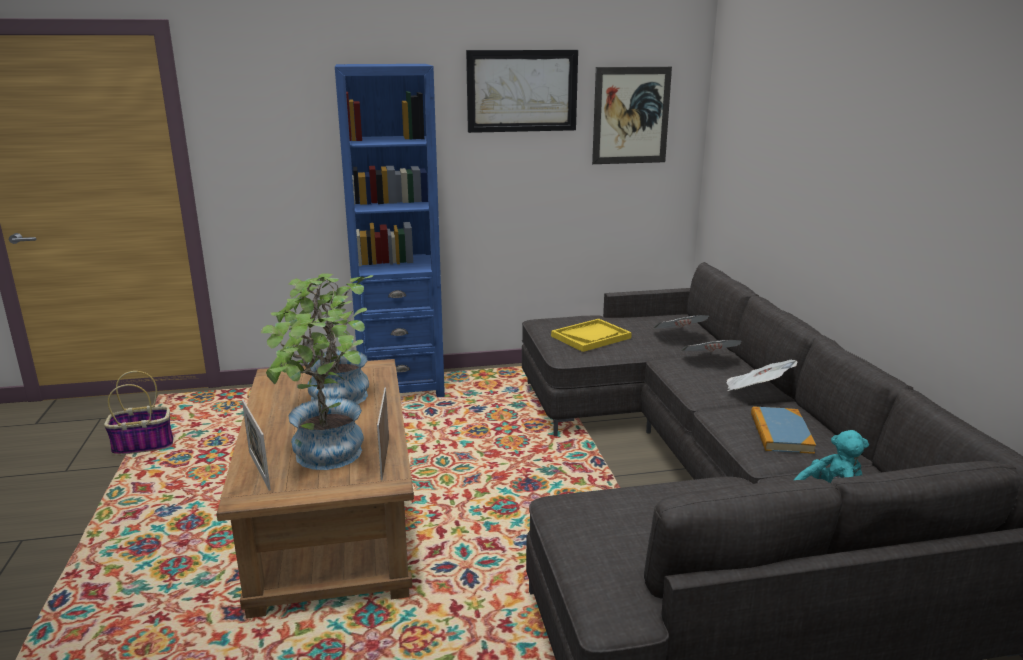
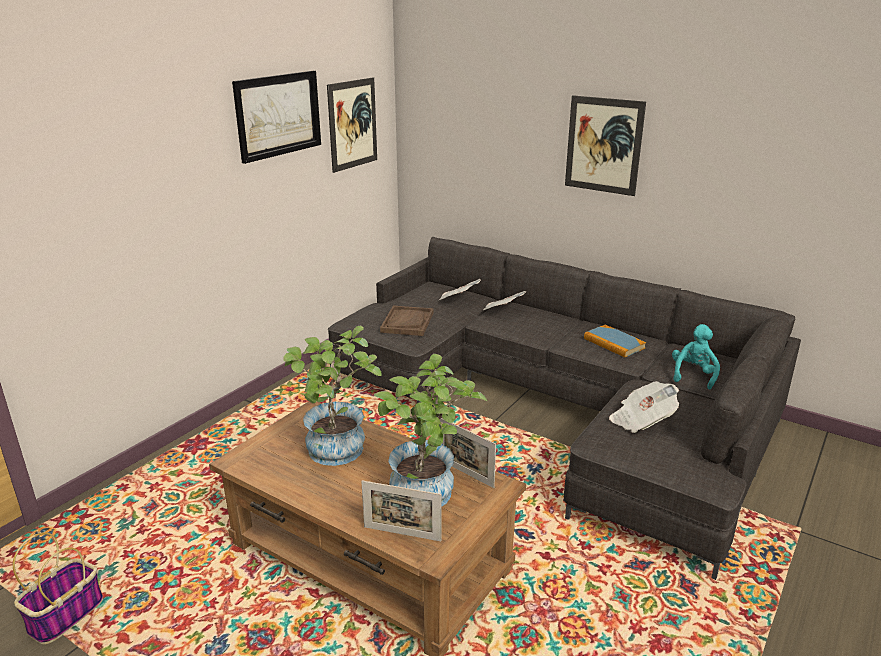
camera: 45 degrees left, 5 degrees up
(401, 386) = (236, 430): blue bookcase -> none
(591, 337) = (407, 322): yellow tray -> brown tray
(756, 391) = (560, 322): newspaper -> newspaper (641, 421)
(867, 158) = (603, 145): none -> picture

